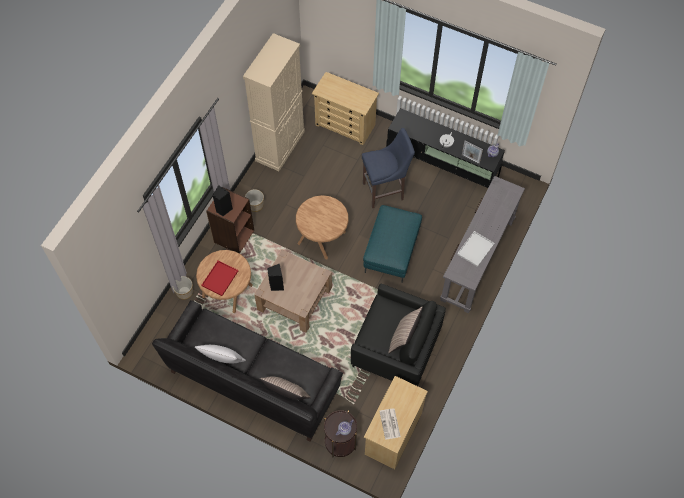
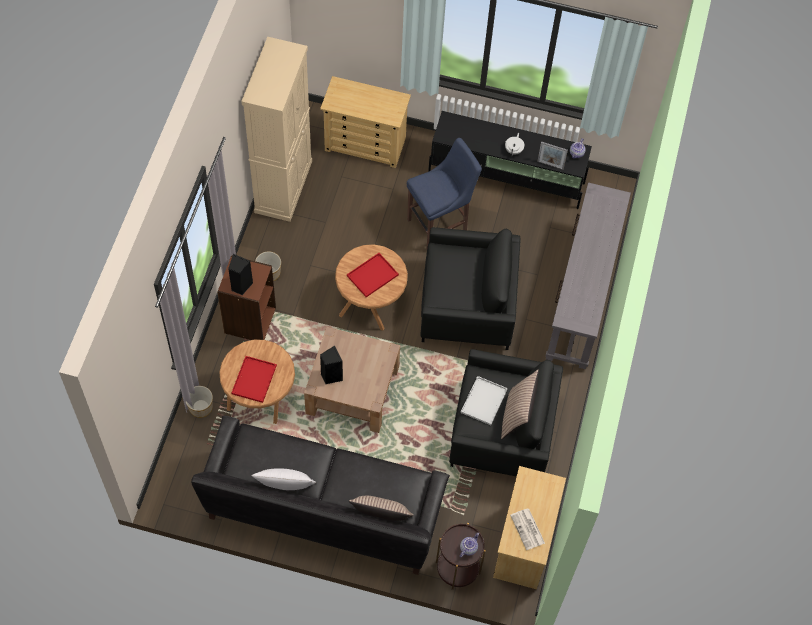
camera: 15 degrees left, 0 degrees up
(322, 218) = (372, 276): none -> red tray
(392, 252) = (467, 306): turquoise ottoman -> black armchair
(475, 248) = (585, 282): white tray -> white tray (483, 400)

